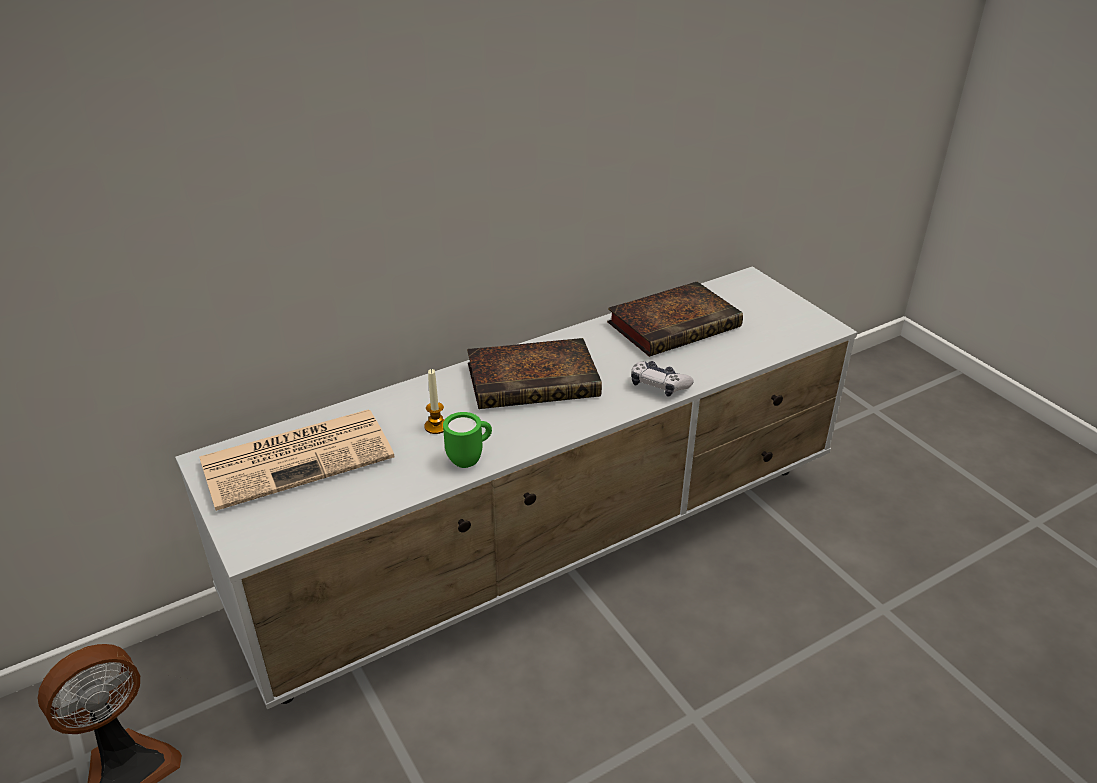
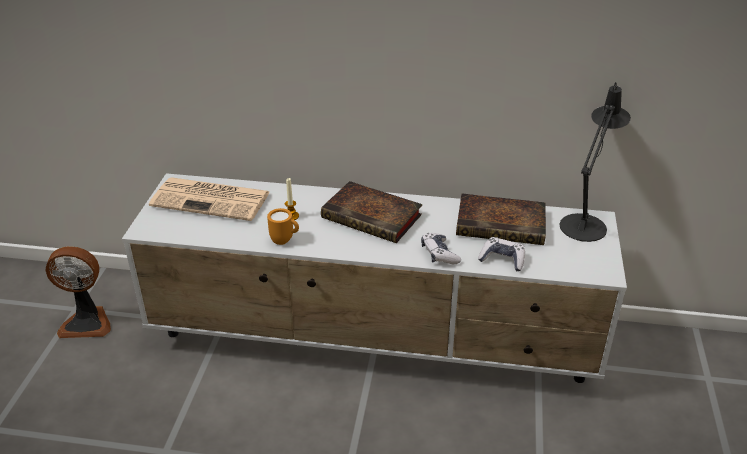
camera: 40 degrees right, 0 degrees up
(470, 459) = (285, 241): green mug -> orange mug
(724, 360) = (502, 259): none -> game controller
(745, 289) = (585, 223): none -> black table lamp

